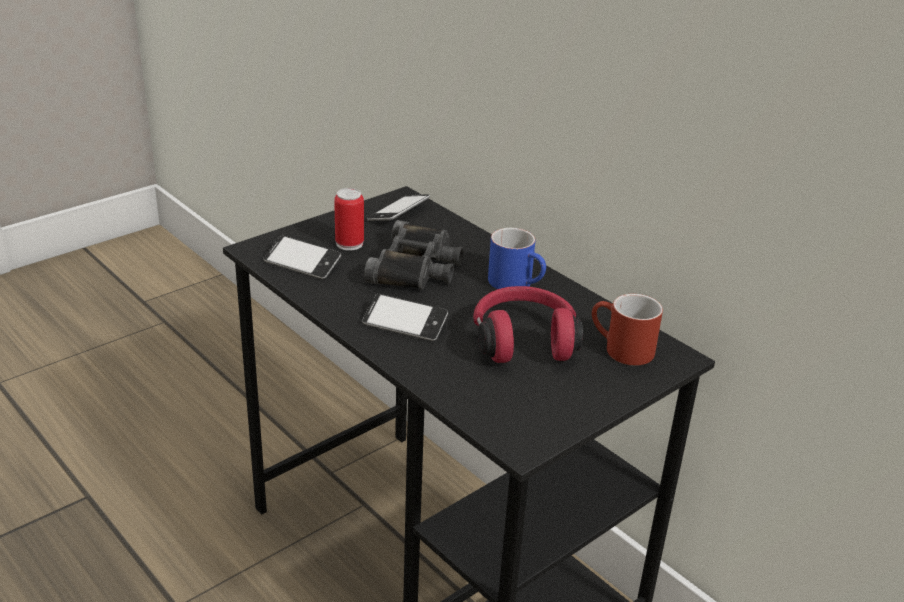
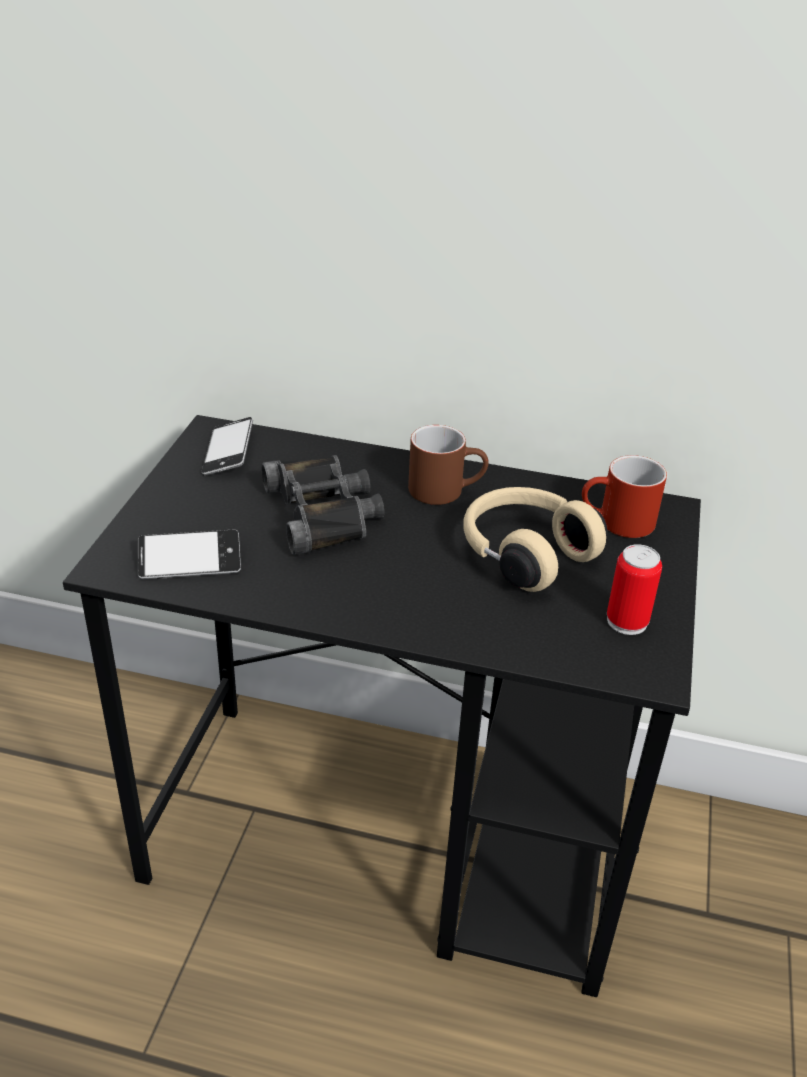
camera: 35 degrees left, 5 degrees up
(349, 243) = (216, 513): can -> can (627, 621)
(405, 323) = (390, 588): phone -> none
(517, 283) = (446, 489): blue mug -> brown mug
(523, 340) = (524, 553): red headphones -> beige headphones

